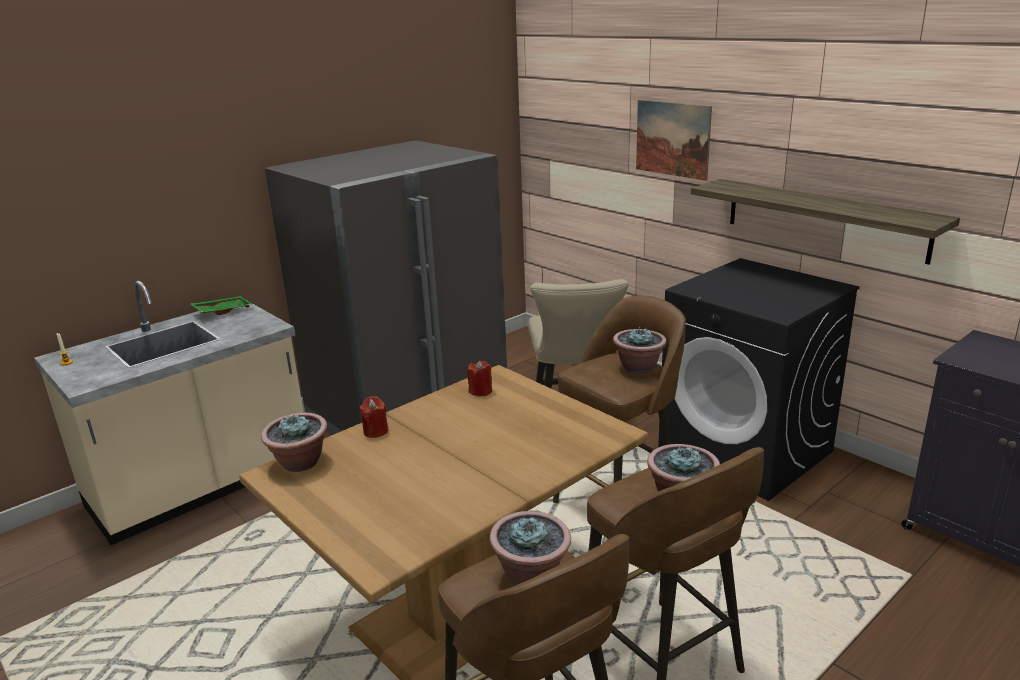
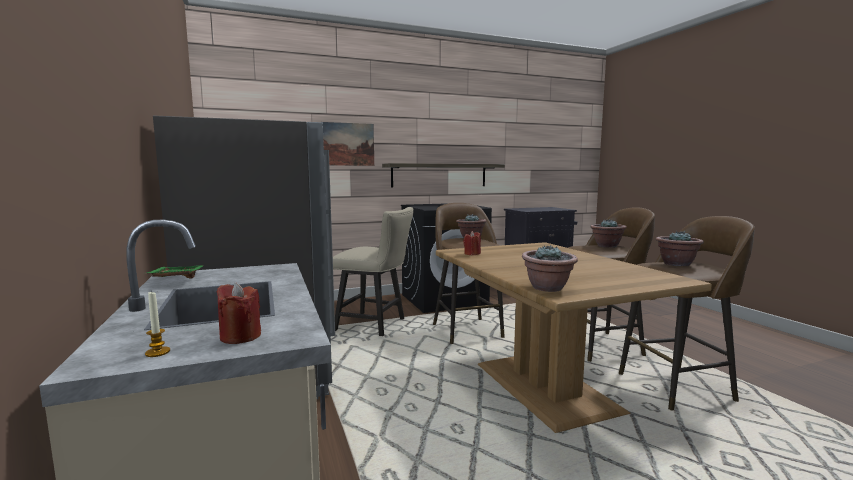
camera: 70 degrees left, 15 degrees down
(375, 431) = (509, 272): red candle -> red candle (240, 336)

